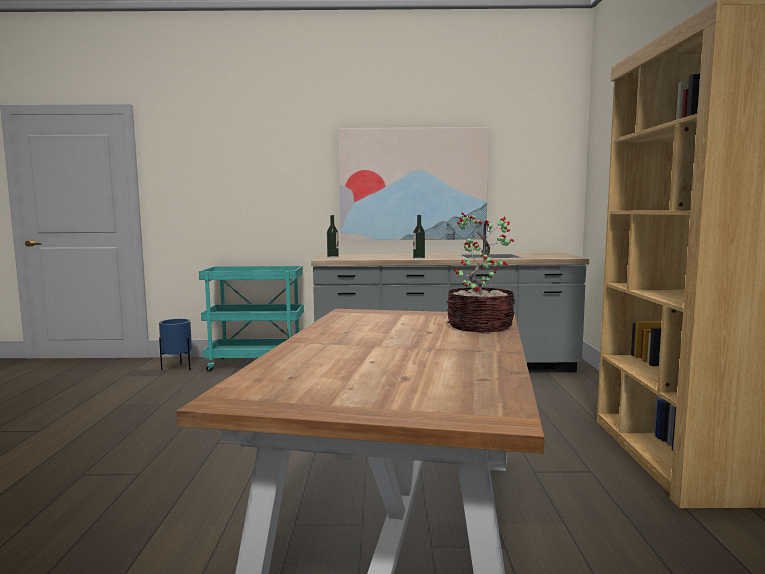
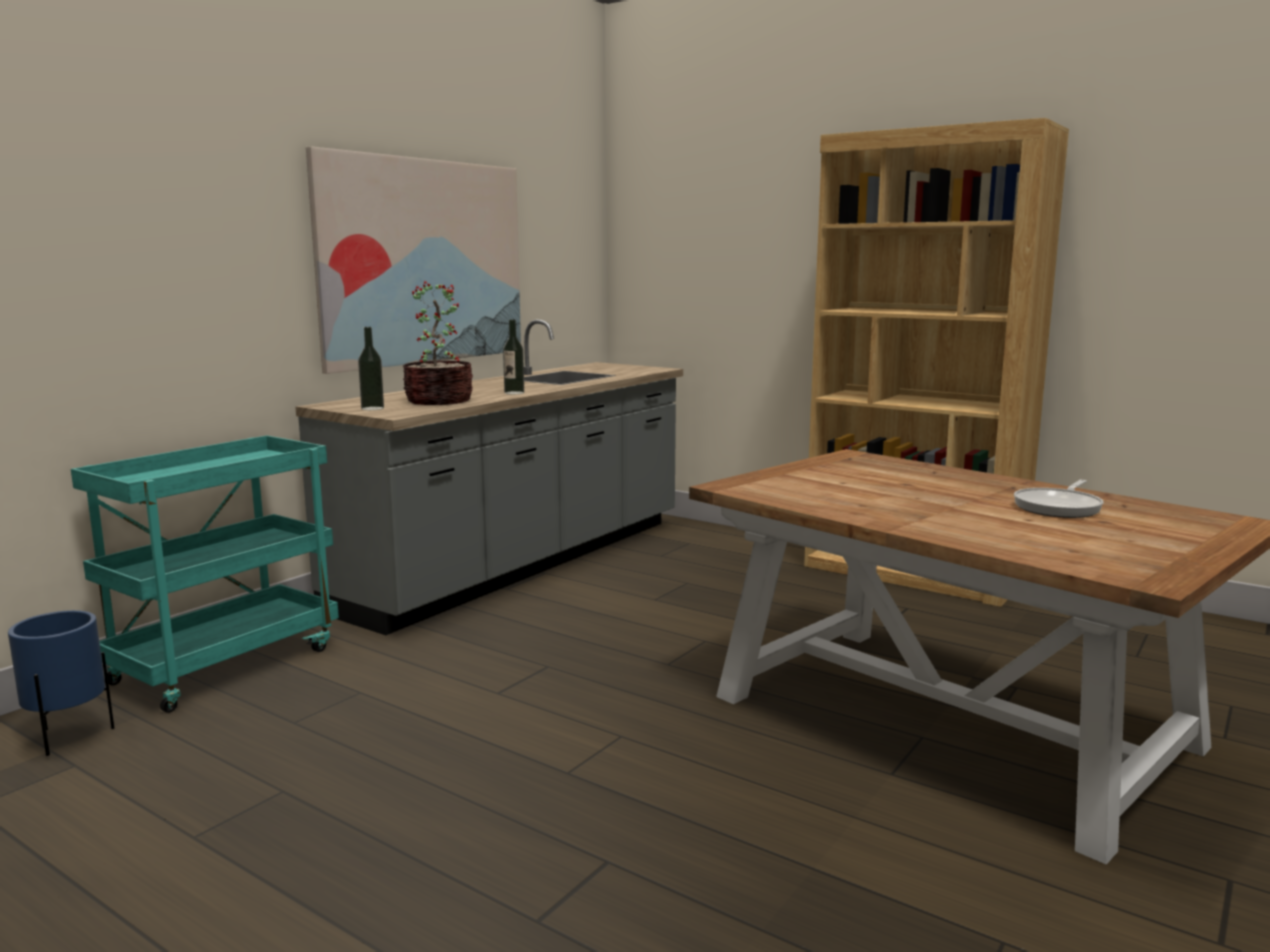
camera: 55 degrees left, 5 degrees up
(432, 365) = (1059, 507): none -> frying pan
(479, 327) = (902, 468): potted plant -> potted plant (439, 401)

